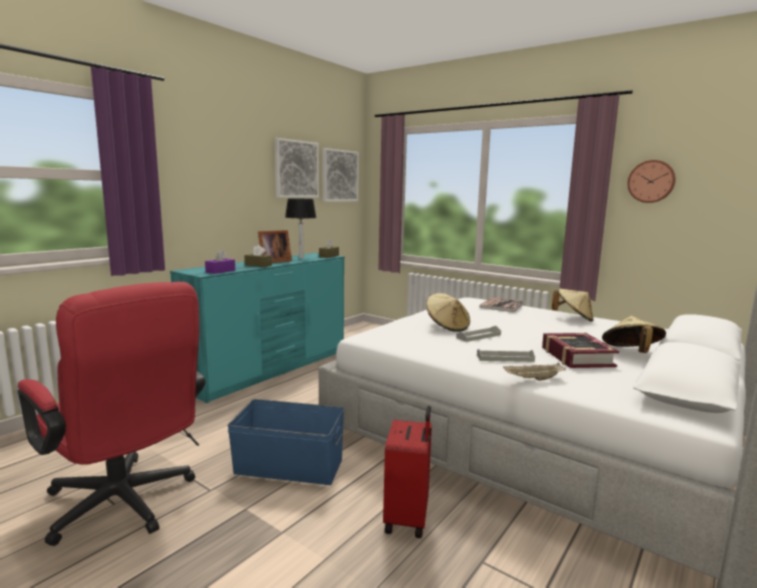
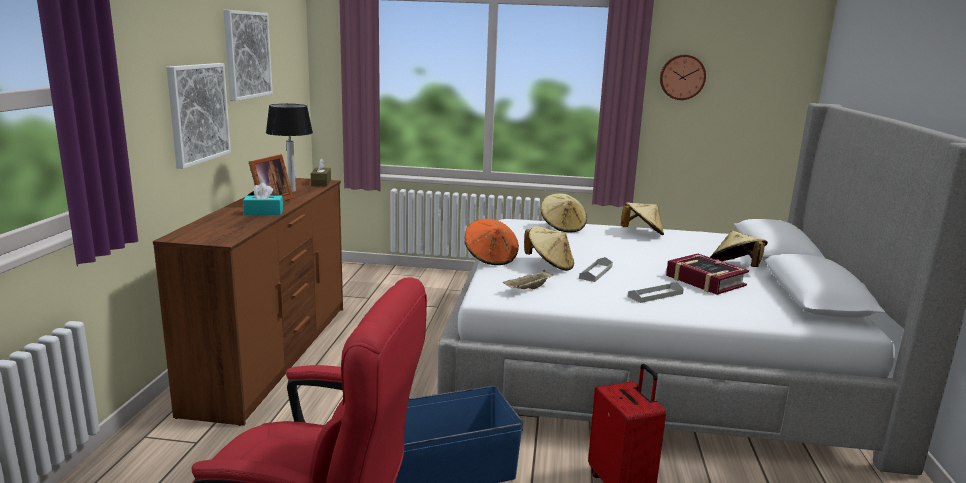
camera: 30 degrees left, 5 degrees up
(220, 271) = (236, 232): purple tissue box -> none
(258, 265) = (263, 212): brown tissue box -> turquoise tissue box
(271, 369) = (274, 355): turquoise dresser -> brown dresser
(339, 176) = (287, 58): picture -> picture (198, 113)
(407, 316) = (490, 258): none -> orange hat
(501, 305) = (562, 227): book -> beige hat
(533, 379) = (708, 314): beige tray -> beige tray (528, 289)

